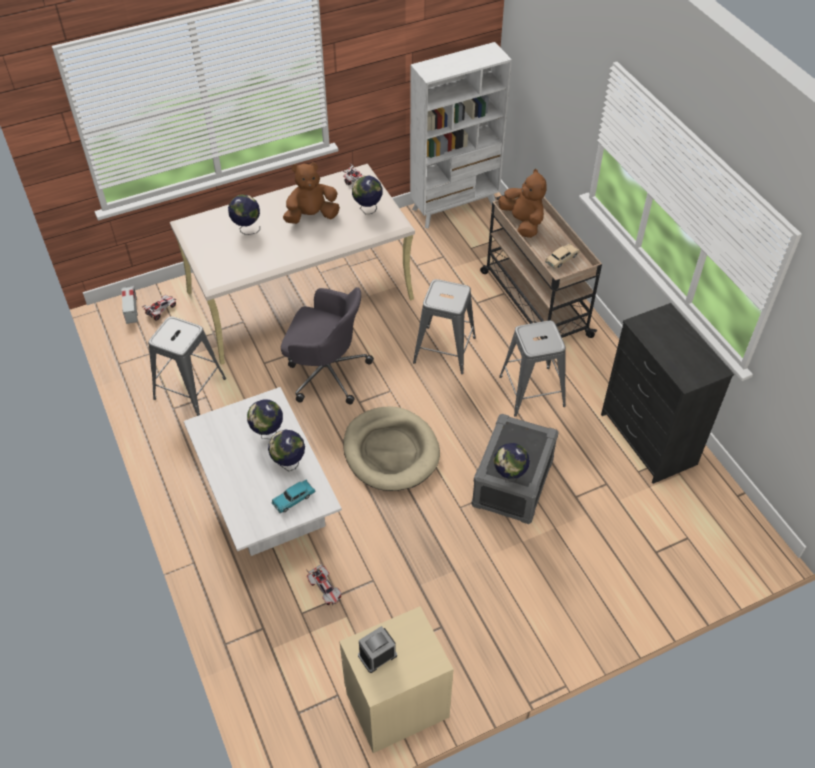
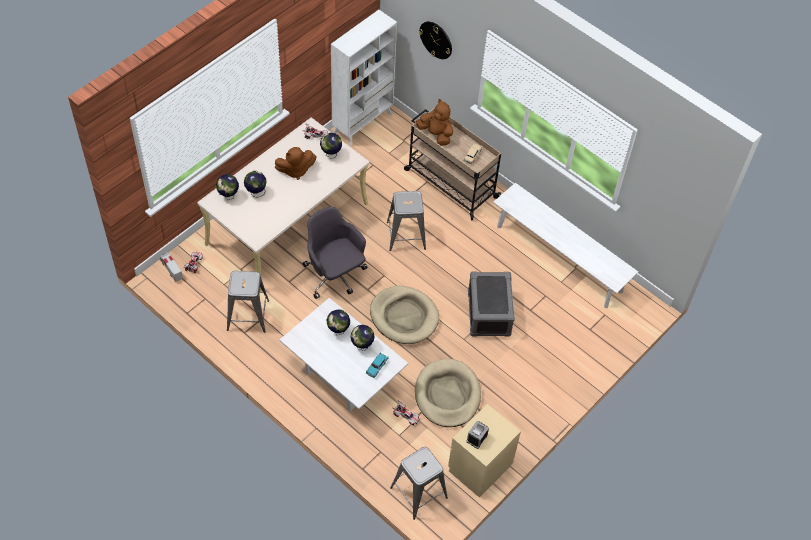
camera: 25 degrees left, 5 degrees up
(311, 216) = (295, 170): brown plush toy -> brown plush toy turned 150 degrees counterclockwise
(326, 372) = (335, 275): grey office chair -> grey office chair turned 120 degrees counterclockwise
(399, 578) = (447, 395): none -> beige dog bed
(509, 476) = (494, 311): globe -> globe (228, 196)
(532, 391) = (475, 248): grey stool -> grey stool (418, 492)
(554, 87) = (436, 40): none -> wall clock
(647, 439) = (558, 259): black dresser -> white bench

